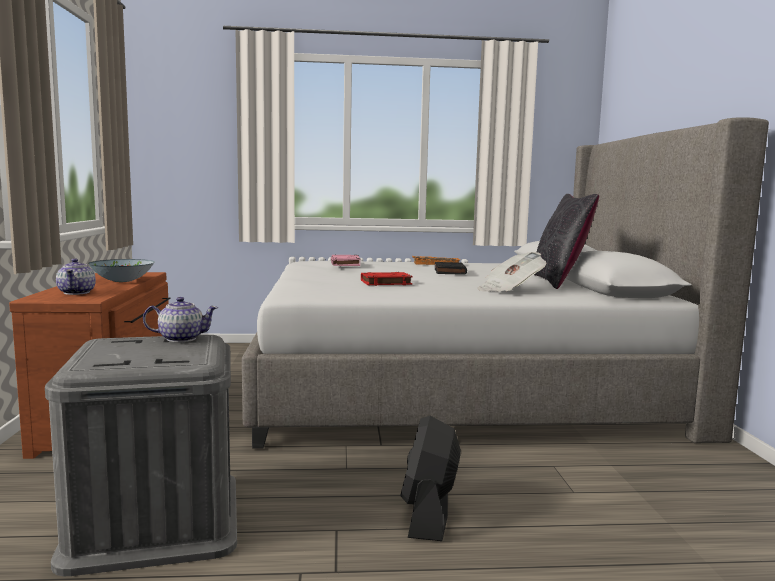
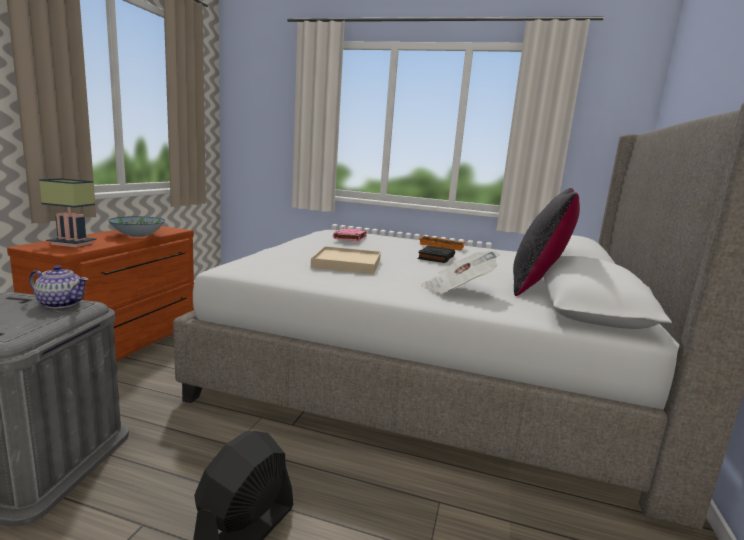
camera: 20 degrees right, 5 degrees up
(77, 292) = (75, 243): teapot -> table lamp
(385, 283) = (347, 264): red book -> beige tray

